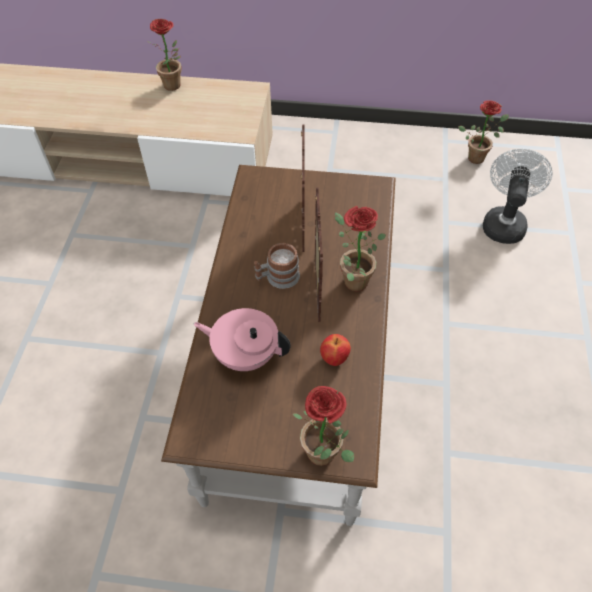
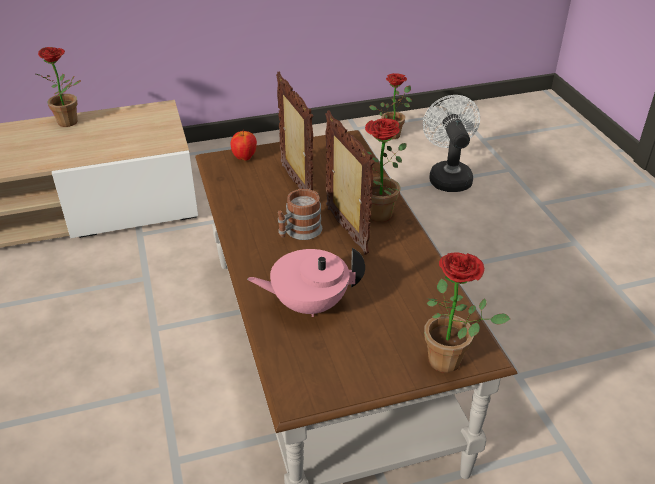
camera: 25 degrees left, 15 degrees down
(334, 358) = (402, 280): apple -> apple (244, 158)

